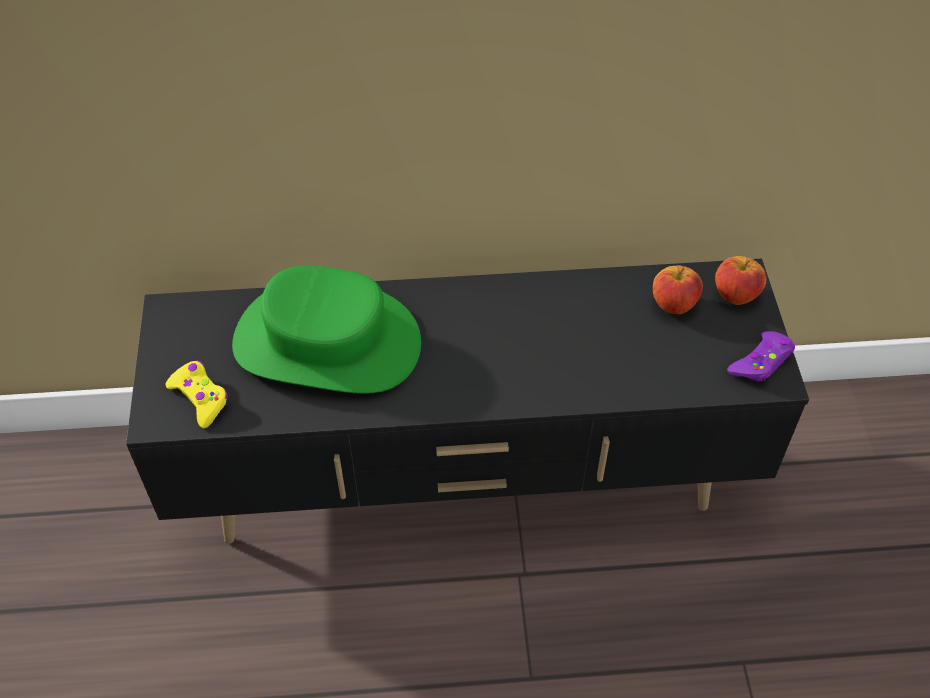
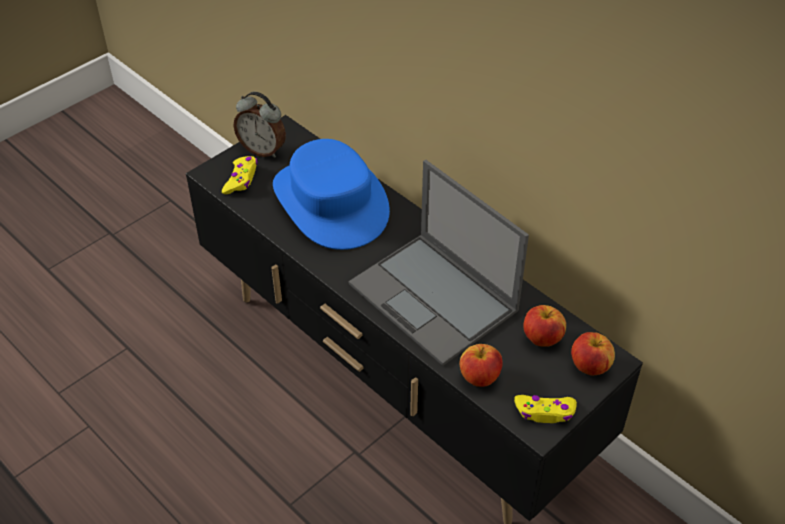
camera: 50 degrees right, 5 degrees down
(176, 349) = (263, 150): none -> alarm clock
(327, 342) = (331, 202): green hat -> blue hat
(548, 348) = (435, 298): none -> laptop
(679, 381) = (479, 377): none -> apple
(761, 362) = (545, 412): purple game controller -> yellow game controller

